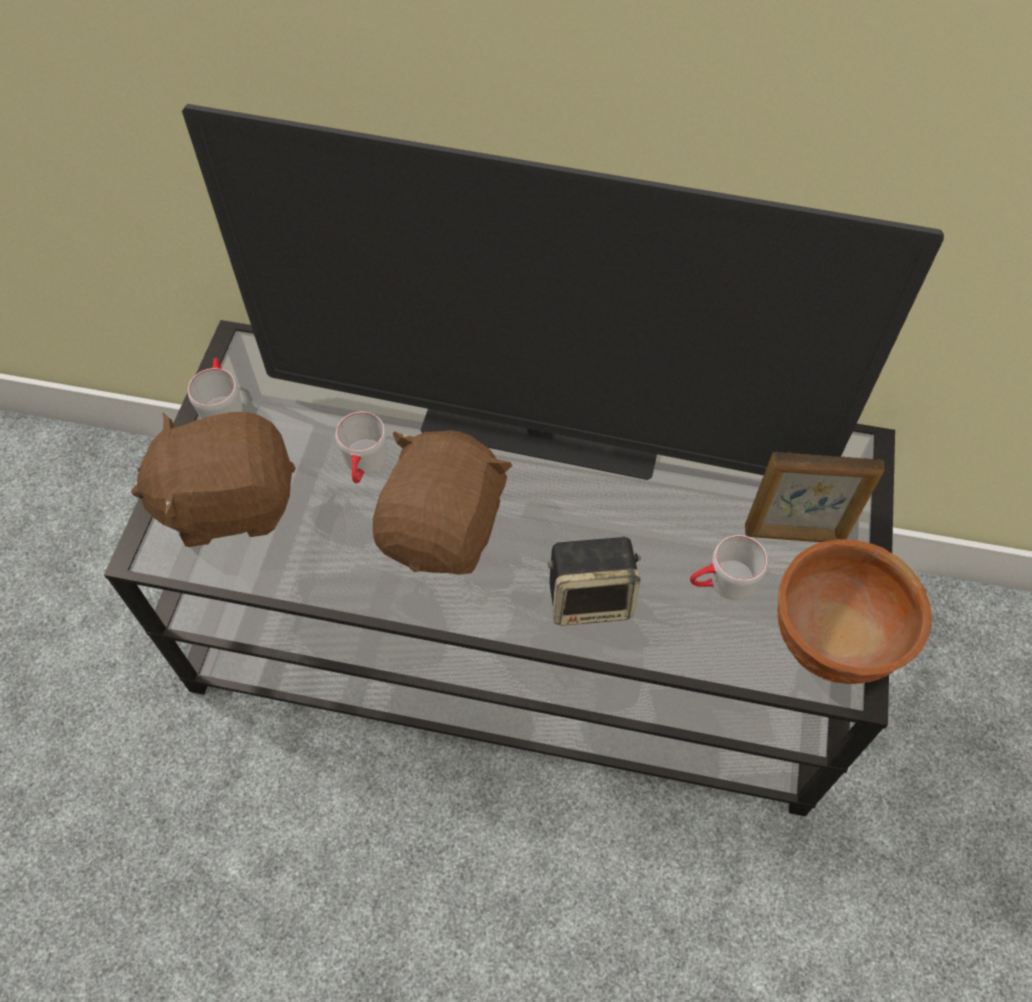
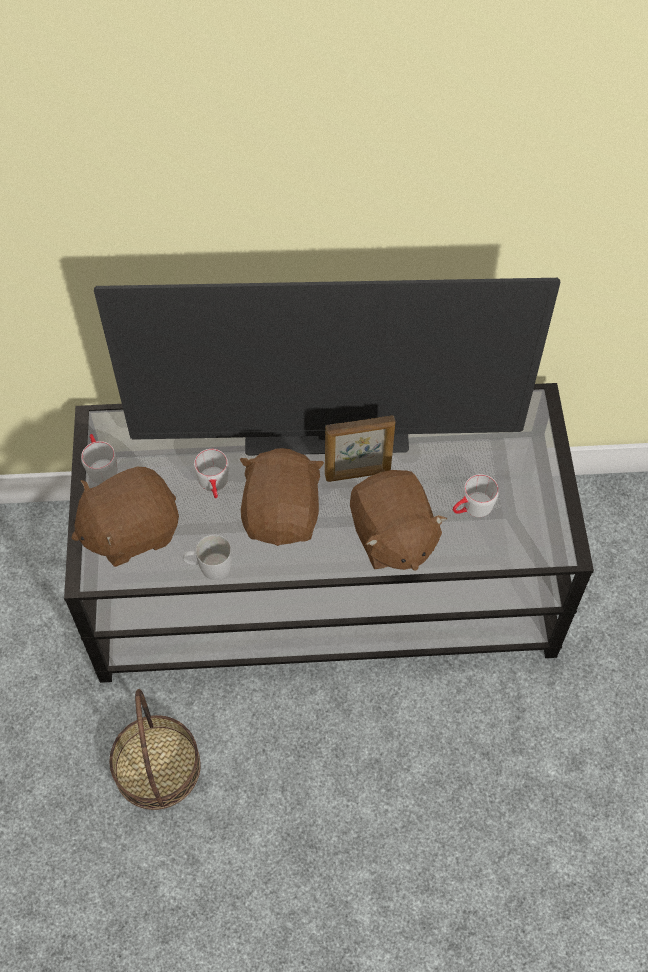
camera: 15 degrees left, 0 degrees up
(221, 826) = (157, 767): none -> basket
(316, 579) = (209, 567): none -> white mug
(591, 598) = (392, 537): speaker -> brown plush toy
(794, 535) = (510, 467): picture frame -> picture frame (358, 474)
(830, 639) = (547, 527): brown bowl -> none

